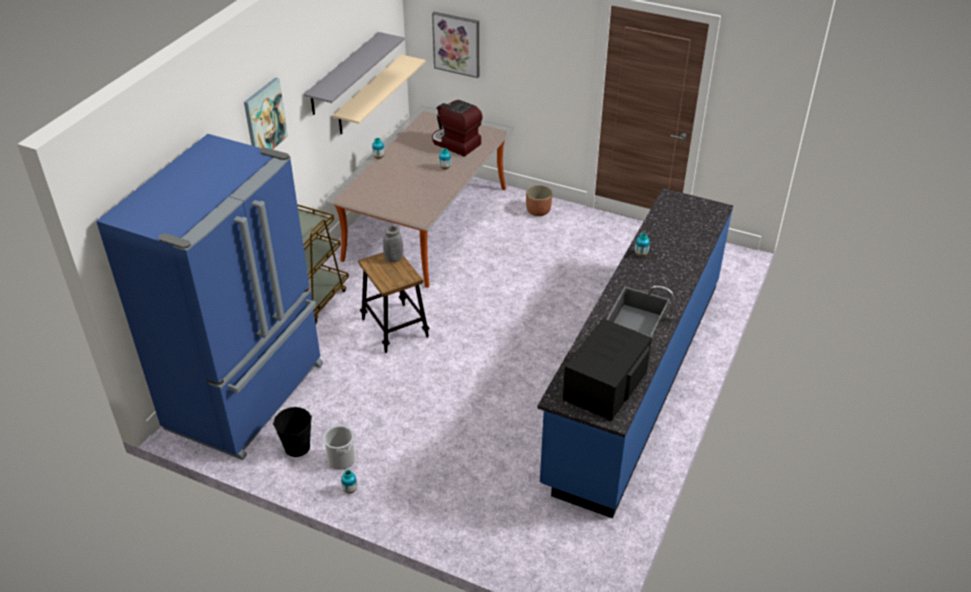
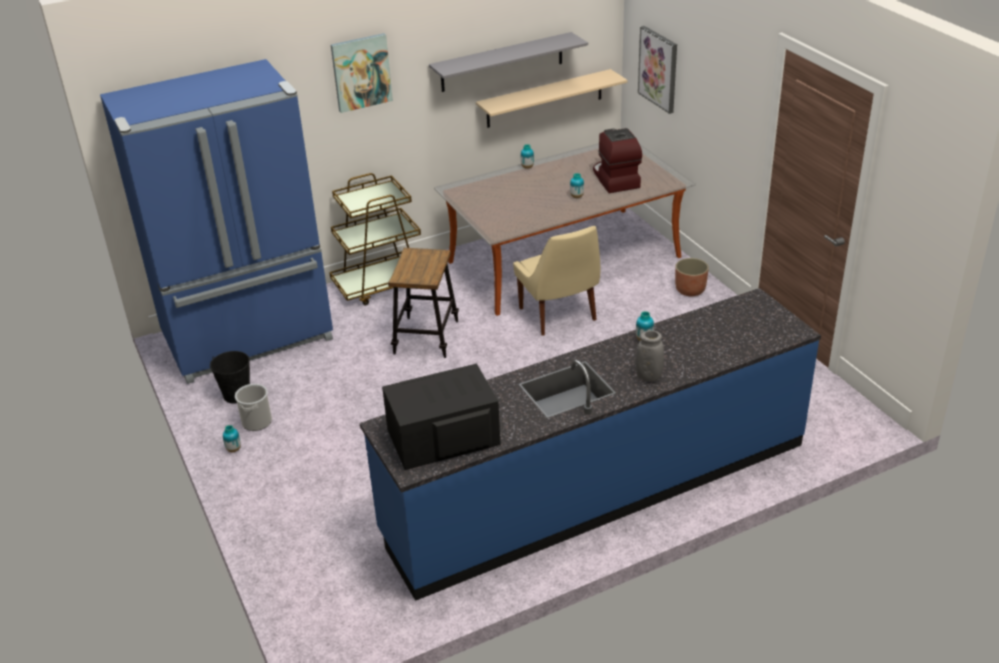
camera: 40 degrees right, 5 degrees down
(394, 258) = (434, 258): grey vase -> grey vase (649, 376)
(472, 268) = (559, 316): none -> beige chair

